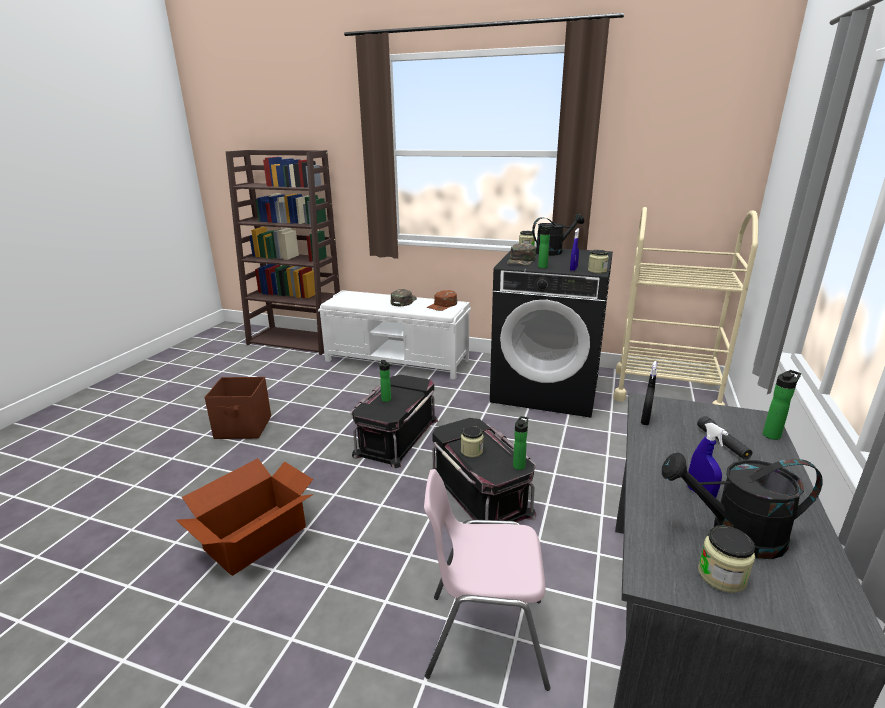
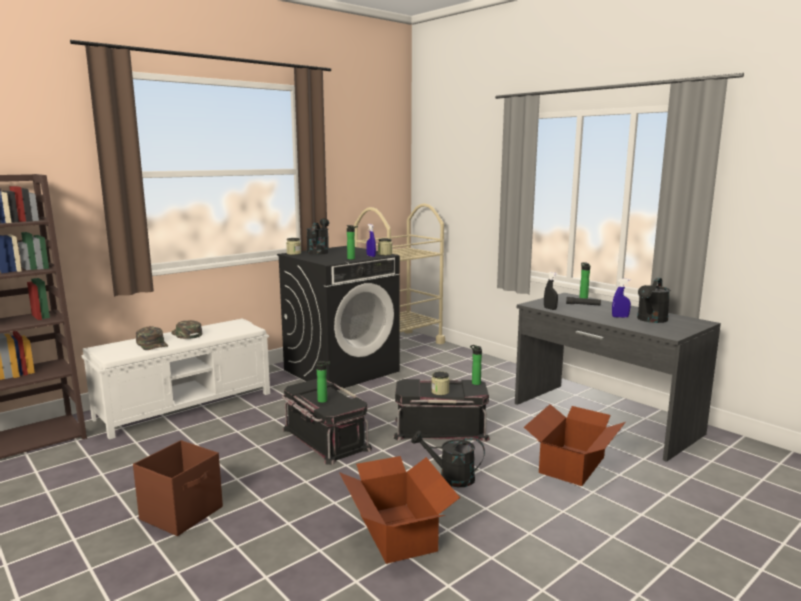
camera: 60 degrees left, 10 degrees down
(376, 537) = (450, 477): none -> black watering can
(442, 305) = (231, 326): brown cap -> none
(485, 637) = (571, 465): pink chair -> cardboard box
(521, 260) = (324, 259): green cap -> green cap (152, 344)
(722, 576) = (674, 327): jar -> none

